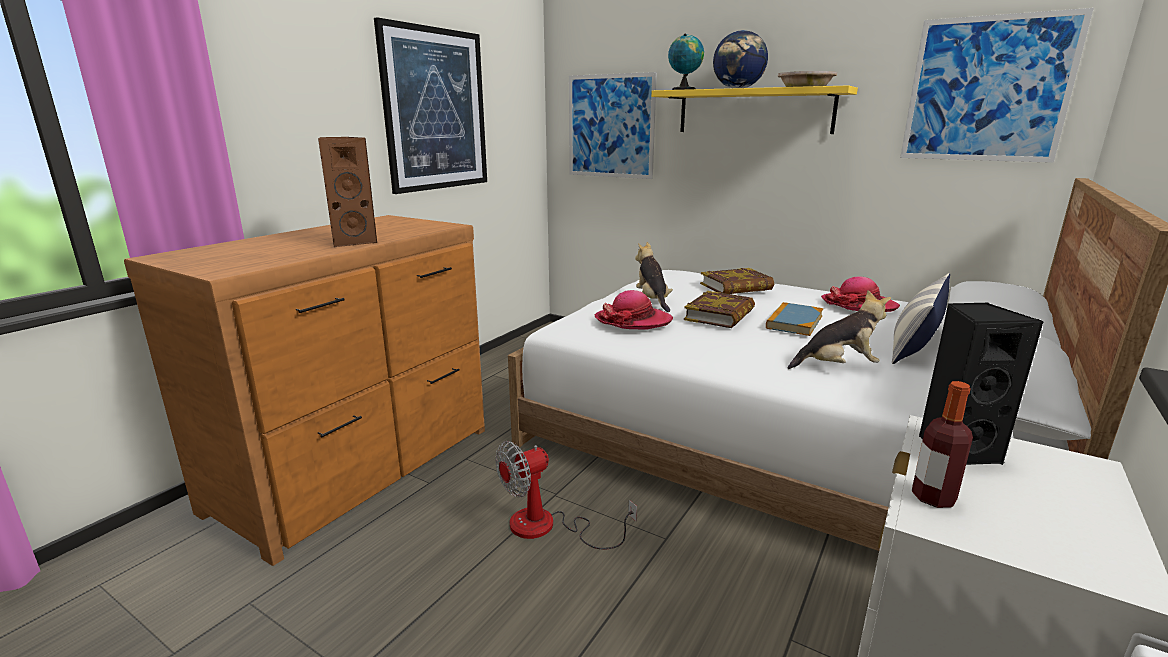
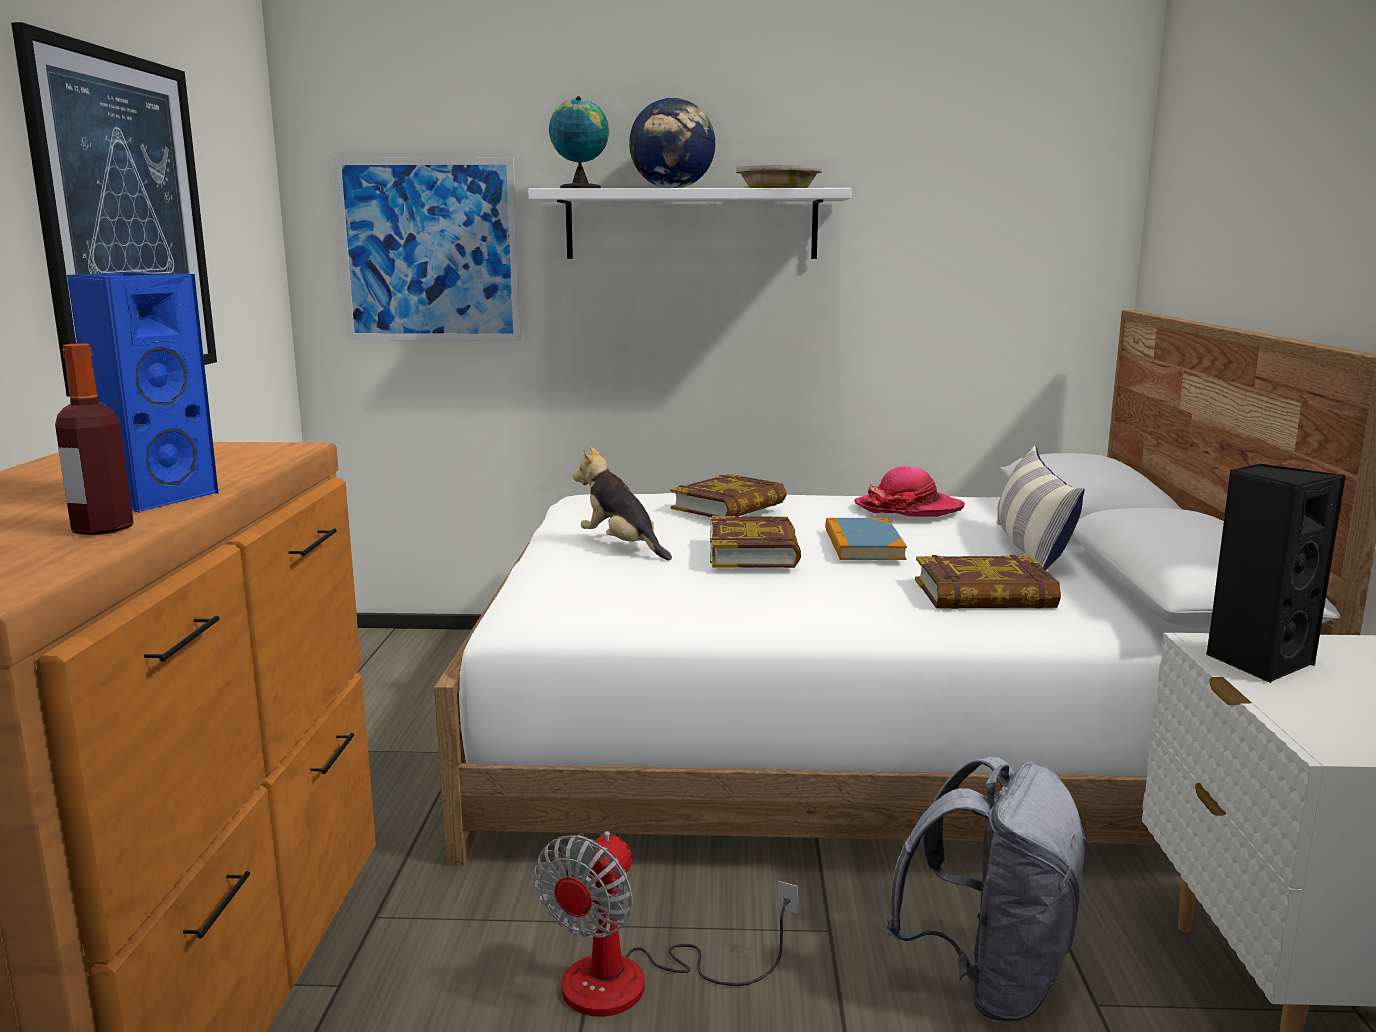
camera: 30 degrees left, 5 degrees down
(352, 242) = (154, 497): brown speaker -> blue speaker
(633, 321) = (635, 582): hat -> none
(734, 598) = (988, 979): none -> grey backpack
(754, 111) = (691, 225): yellow shelf -> white shelf
(837, 366) = (984, 594): plush toy -> book
(933, 498) = (1308, 720): bottle -> bottle (102, 529)
(987, 90) = (1008, 198): picture -> none

